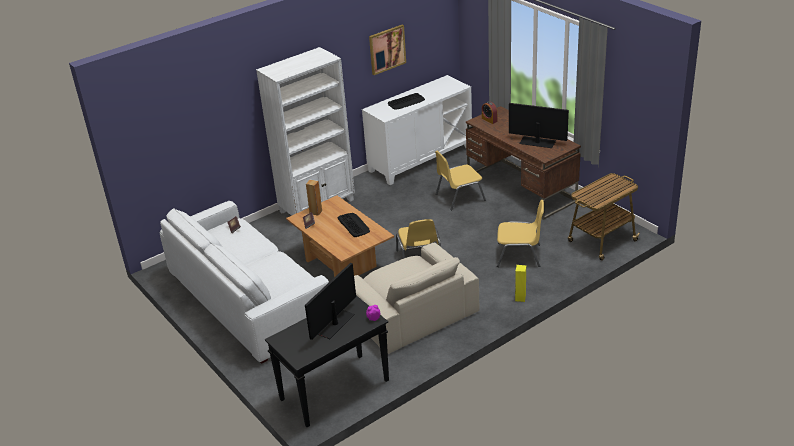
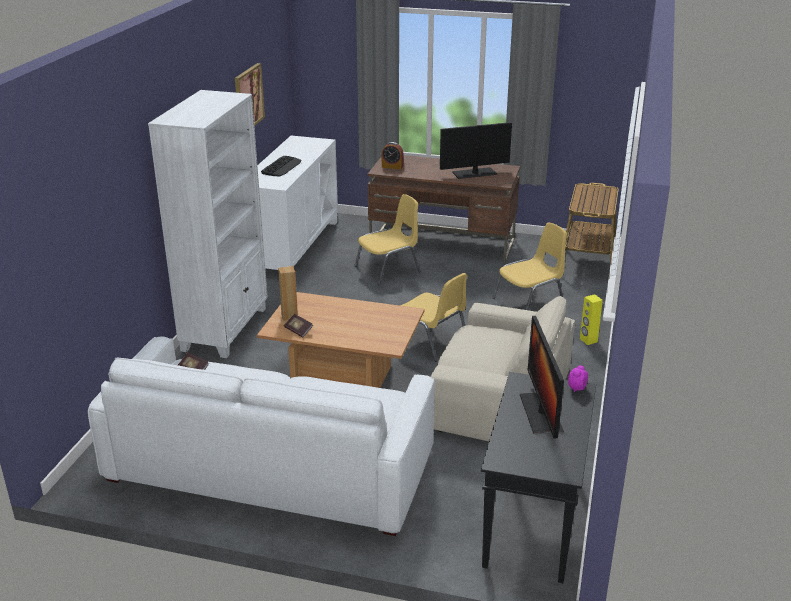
camera: 40 degrees left, 5 degrees down
(353, 225) = (359, 314): keyboard -> none
(459, 197) = (388, 269): yellow chair -> yellow chair turned 150 degrees counterclockwise

